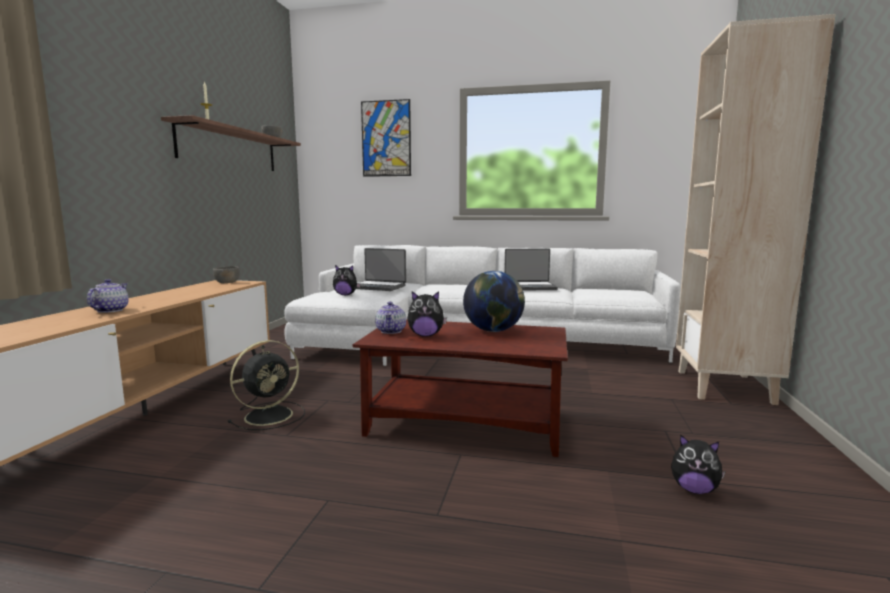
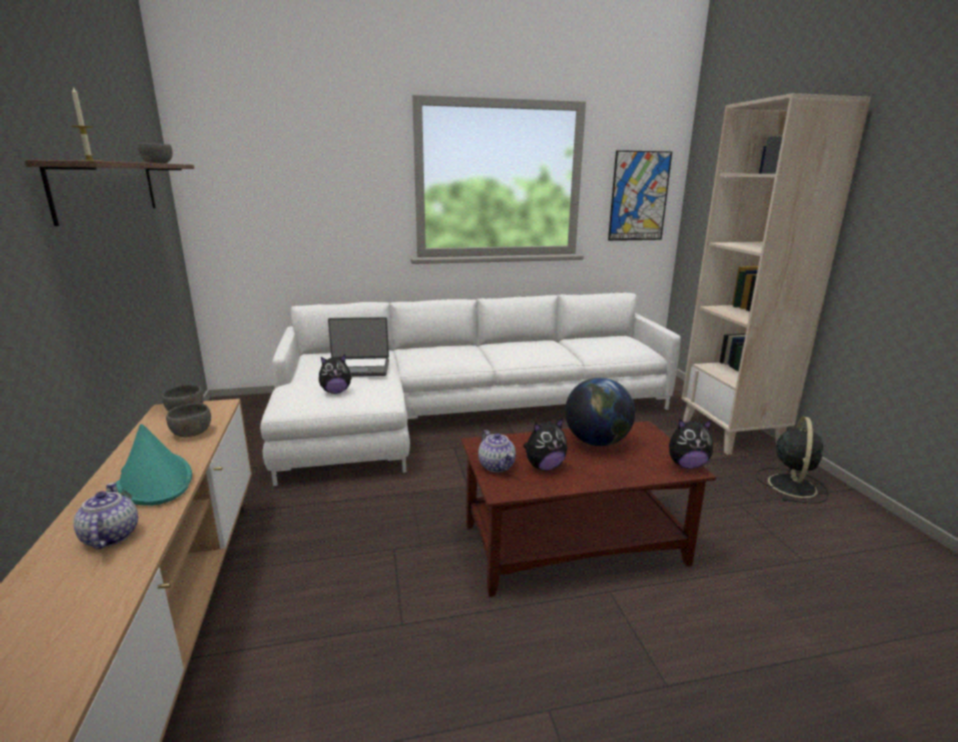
camera: 25 degrees left, 10 degrees up
(165, 299) = (154, 480): none -> turquoise hat
(214, 288) = (191, 433): none -> grey bowl
(271, 415) = (348, 596): black fan -> black fan (791, 485)
(386, 138) = (313, 156): picture -> picture (639, 196)
(529, 287) = (526, 346): laptop -> none
(694, 489) = (817, 571): plush toy -> plush toy (686, 465)

